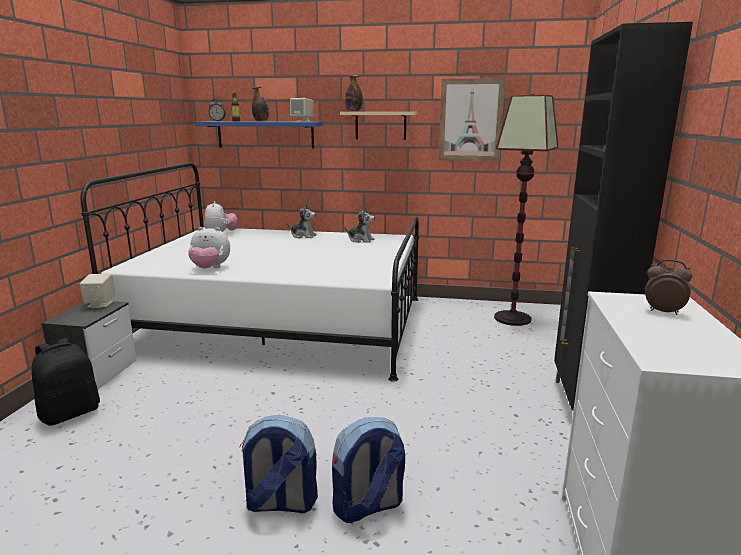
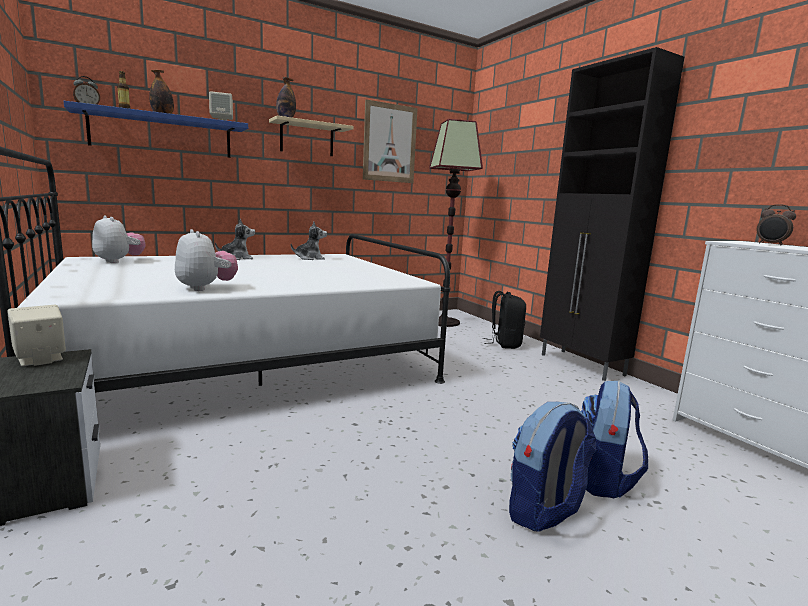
camera: 40 degrees left, 5 degrees down
(70, 413) = (90, 549): black backpack -> black backpack (504, 344)
(210, 268) = (206, 288): plush toy -> plush toy turned 90 degrees counterclockwise
(663, 311) = (771, 244): alarm clock -> alarm clock turned 120 degrees counterclockwise

